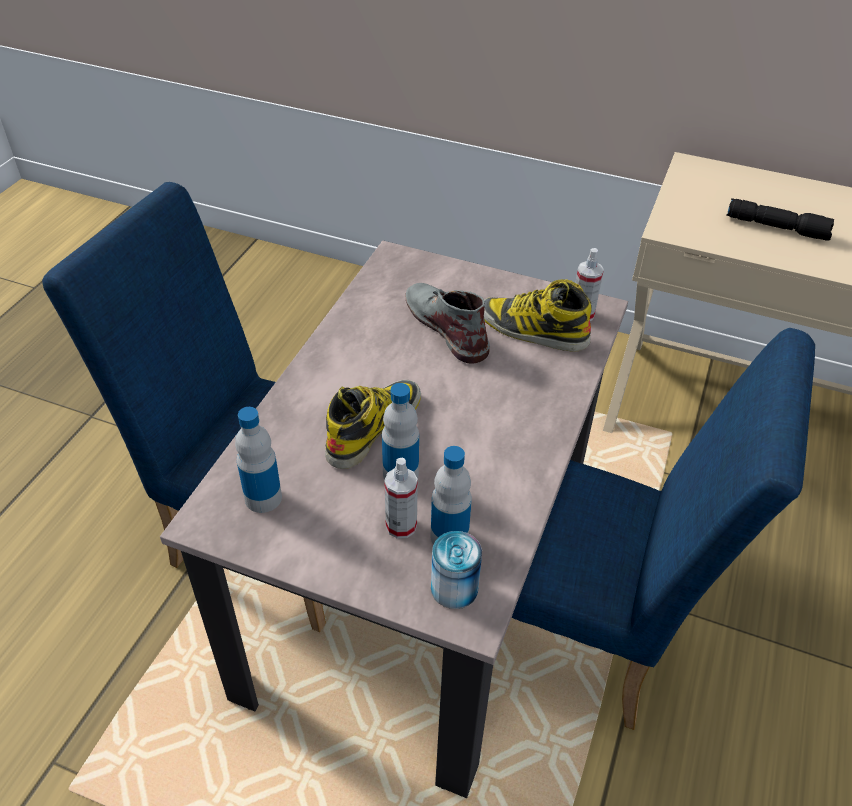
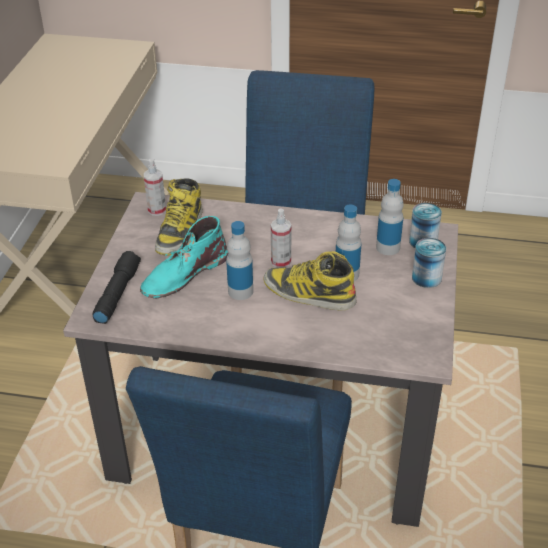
camera: 100 degrees left, 5 degrees down
(263, 498) = (395, 334): bottle -> bottle (240, 291)
(364, 566) = (426, 278): none -> can
(401, 526) = (389, 267): spray bottle -> spray bottle (281, 262)
(446, 325) = (184, 274): grey boot -> turquoise boot
(777, 227) = (51, 121): black flashlight -> black flashlight (117, 293)

